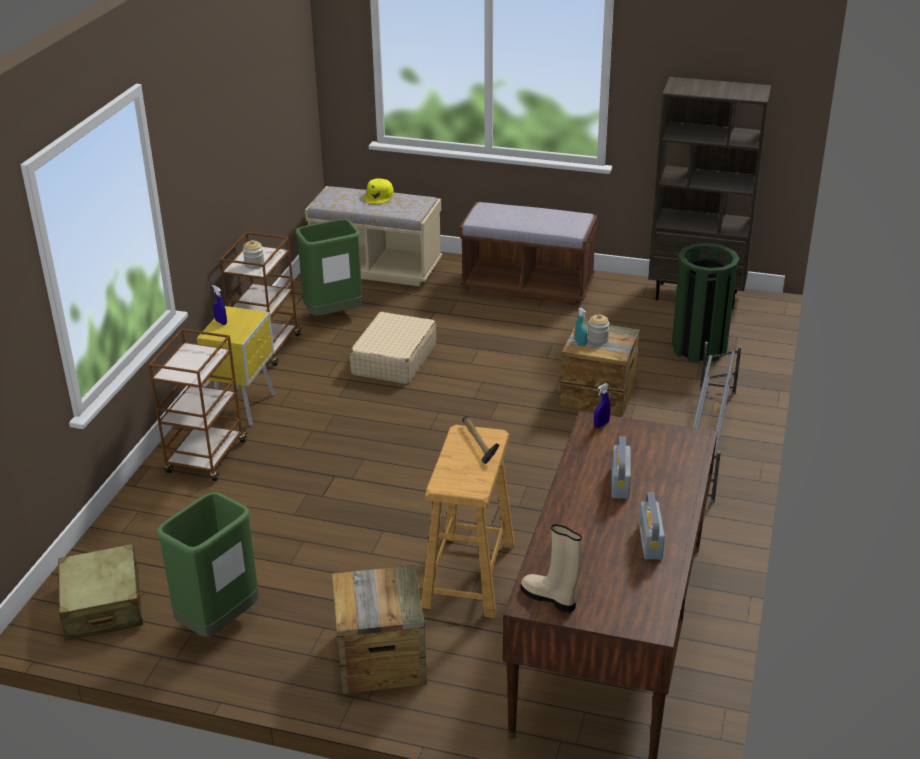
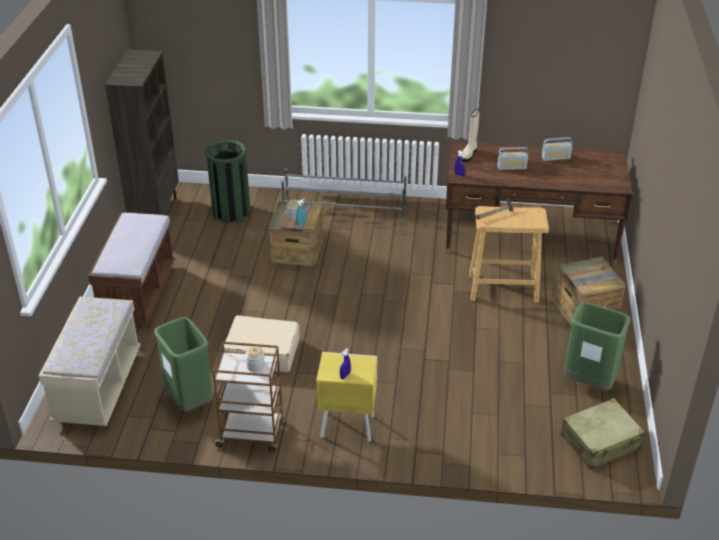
camera: 100 degrees left, 5 degrees up
(206, 458) = (422, 432): brown cart -> none
(378, 196) = (80, 329): yellow cap -> none
(550, 598) = (613, 182): beige boot -> beige boot (469, 154)

